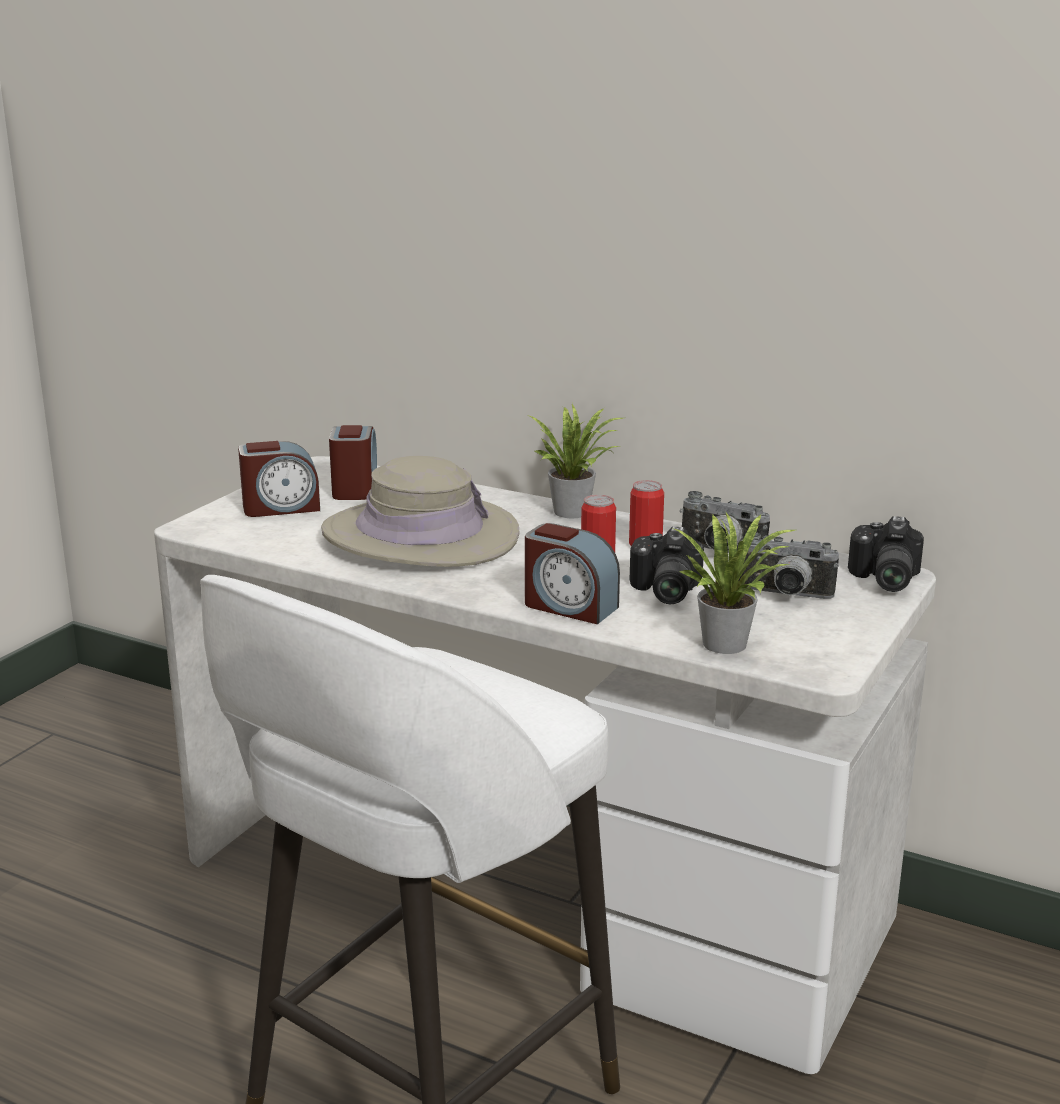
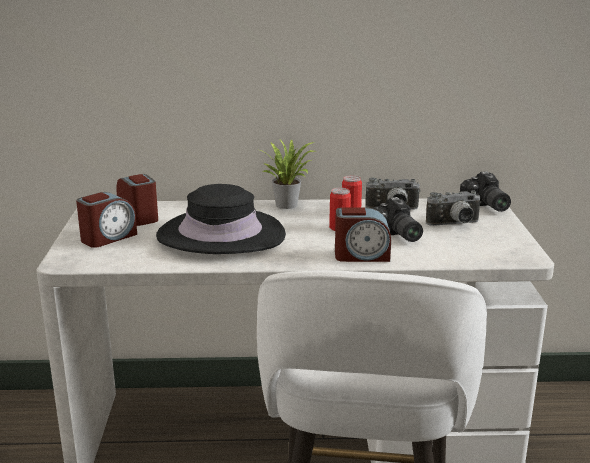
camera: 30 degrees left, 0 degrees up
(420, 536) = (221, 236): beige hat -> black hat
(729, 642) = (466, 254): potted plant -> none

